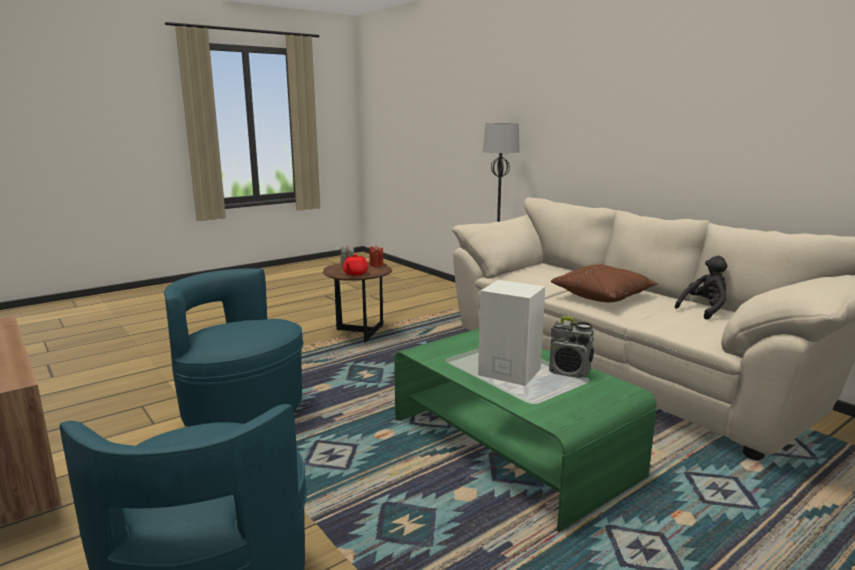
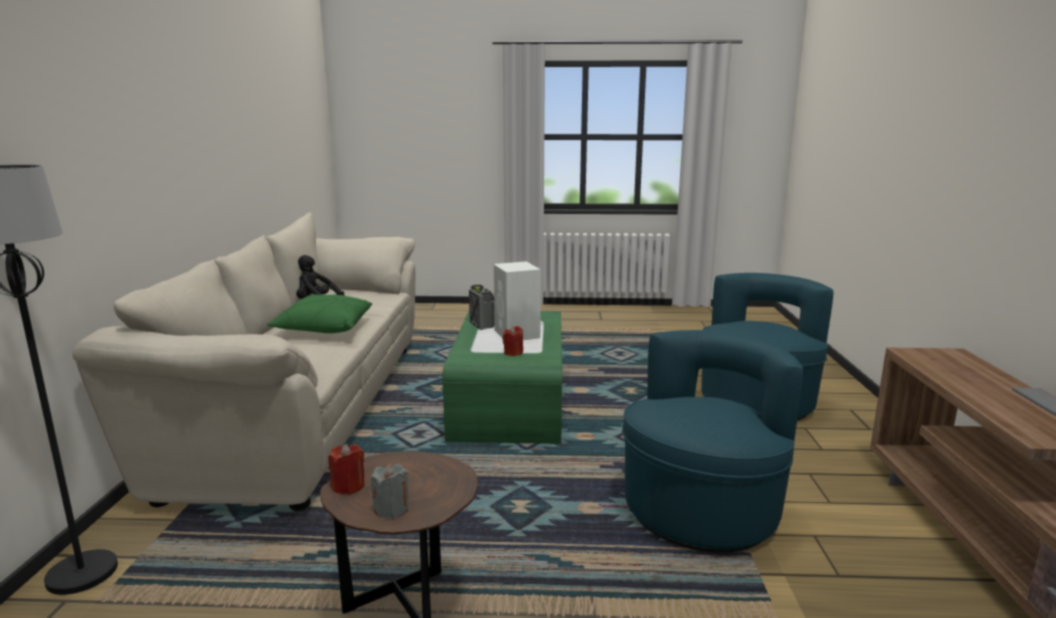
camera: 140 degrees left, 0 degrees up
(244, 410) = (699, 511): turquoise armchair -> turquoise armchair turned 120 degrees counterclockwise
(355, 273) = (430, 470): red teapot -> none
(464, 351) = (513, 353): none -> red candle
(602, 296) = (324, 329): brown pillow -> green pillow

